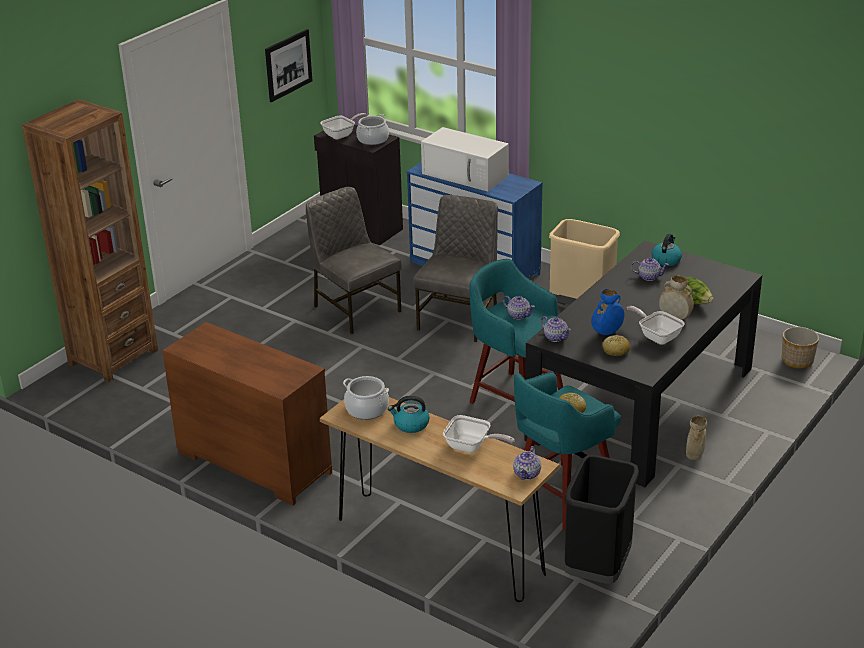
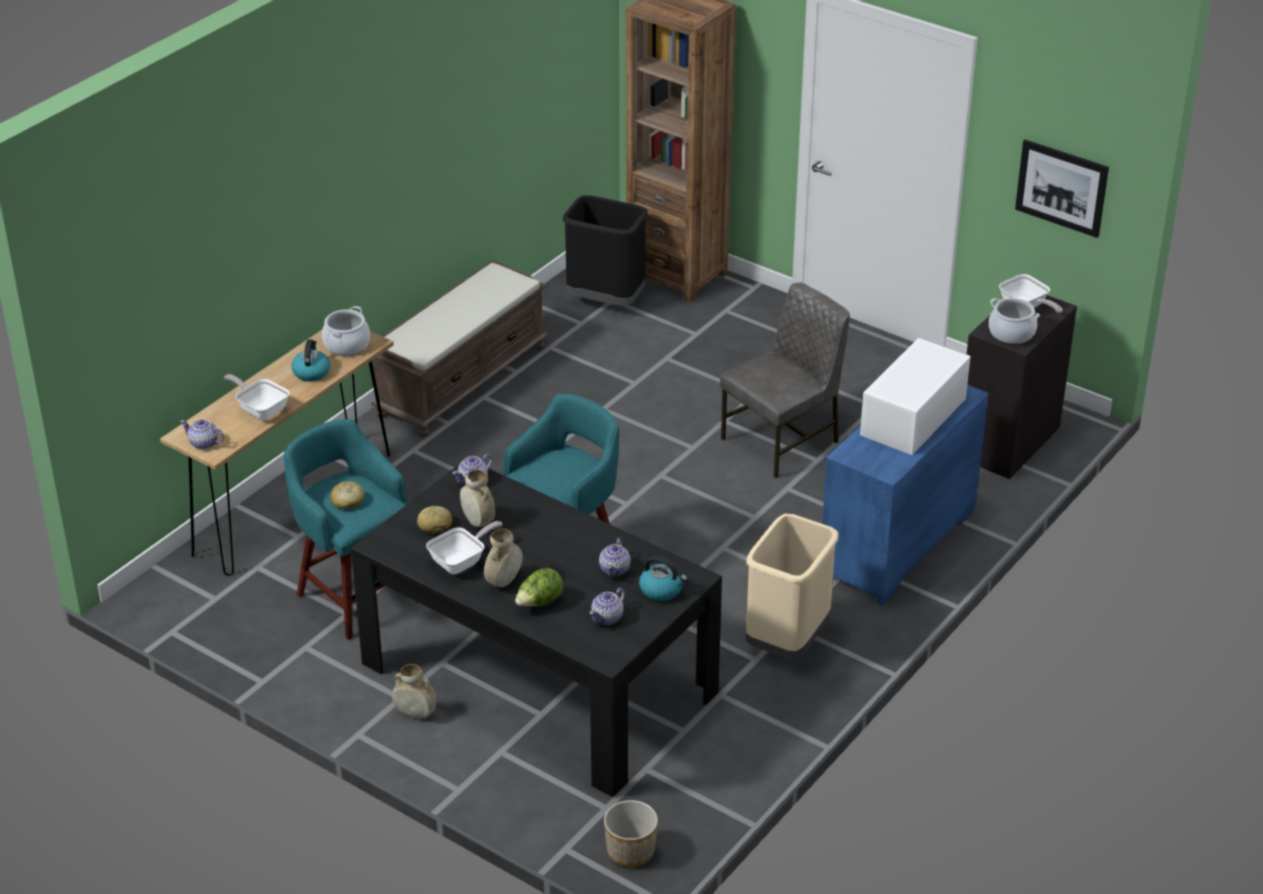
camera: 90 degrees right, 5 degrees up
(253, 463) = (461, 379): brown dresser -> brown bench
(459, 318) = (759, 527): grey chair -> none
(471, 447) = (260, 410): frying pan -> frying pan turned 105 degrees clockwise
(518, 315) = (561, 471): teapot -> teapot (608, 617)
(597, 567) = (229, 614): black trash can -> black trash can (606, 301)
(607, 332) = (477, 522): blue vase -> beige vase

